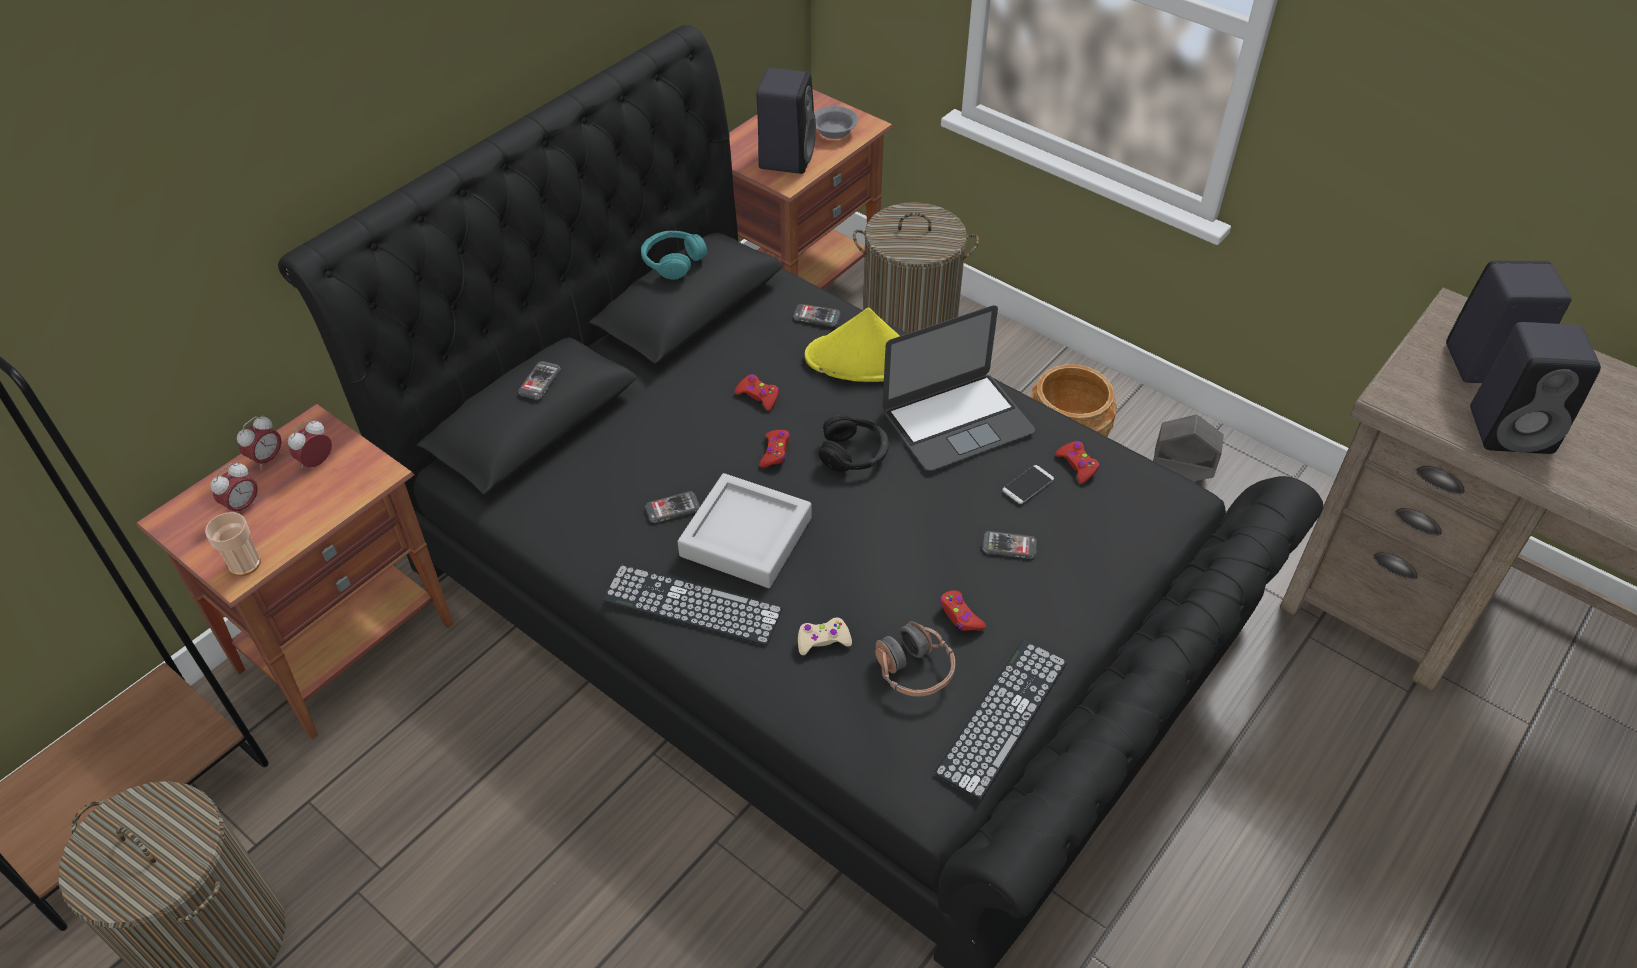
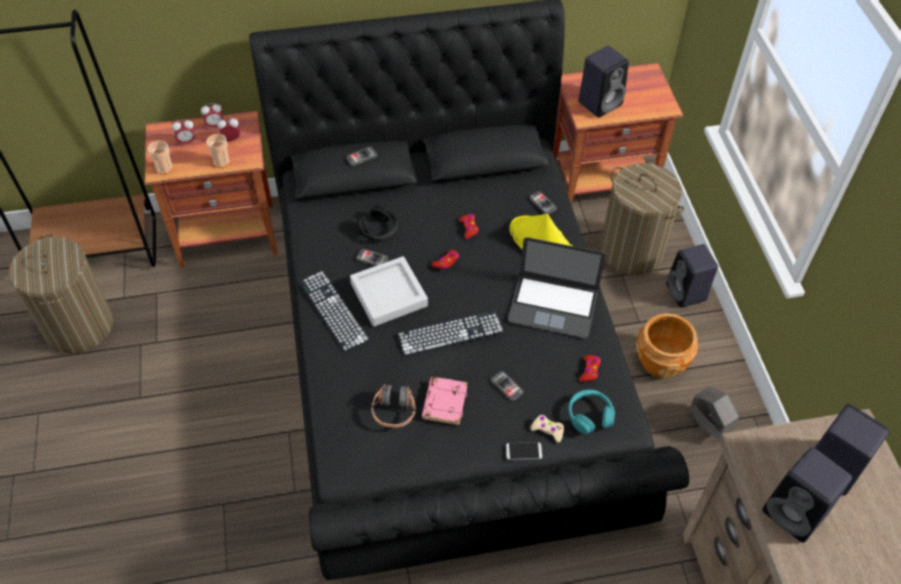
camera: 40 degrees right, 5 degrees up
(335, 501) = (221, 162): none -> cup
(673, 261) = (485, 130): turquoise headphones -> turquoise headphones (589, 415)
(823, 640) = (370, 367): beige game controller -> beige game controller (547, 430)
(833, 130) = (644, 100): grey bowl -> none
(854, 453) = (482, 288): black headphones -> black headphones (378, 230)
(960, 616) = (444, 402): red game controller -> pink book
(1002, 717) = (411, 462): keyboard -> keyboard (450, 333)
(1014, 352) = (687, 293): none -> black speaker
(1028, 485) = (551, 363): phone -> phone (523, 451)

